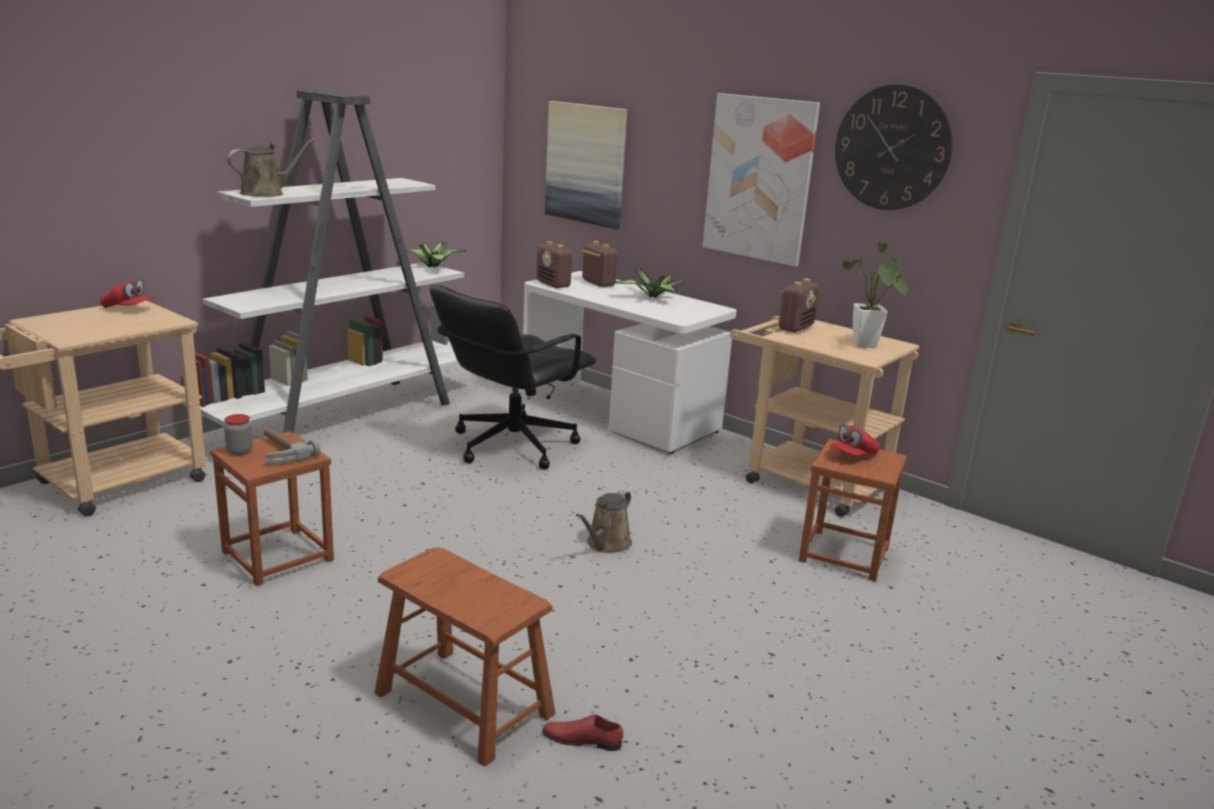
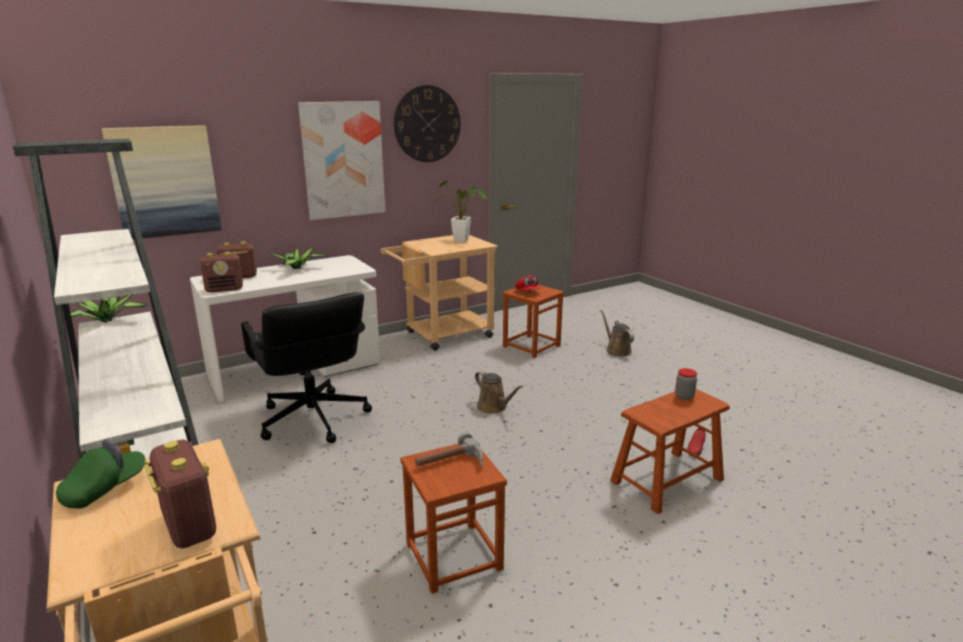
camera: 70 degrees left, 0 degrees up
(128, 309) = (105, 489): red cap -> green cap
(239, 451) = (440, 484): jar -> jar (684, 396)
(266, 193) = (107, 277): brown watering can -> brown watering can (617, 350)
(796, 328) = (422, 246): radio -> radio (188, 525)

